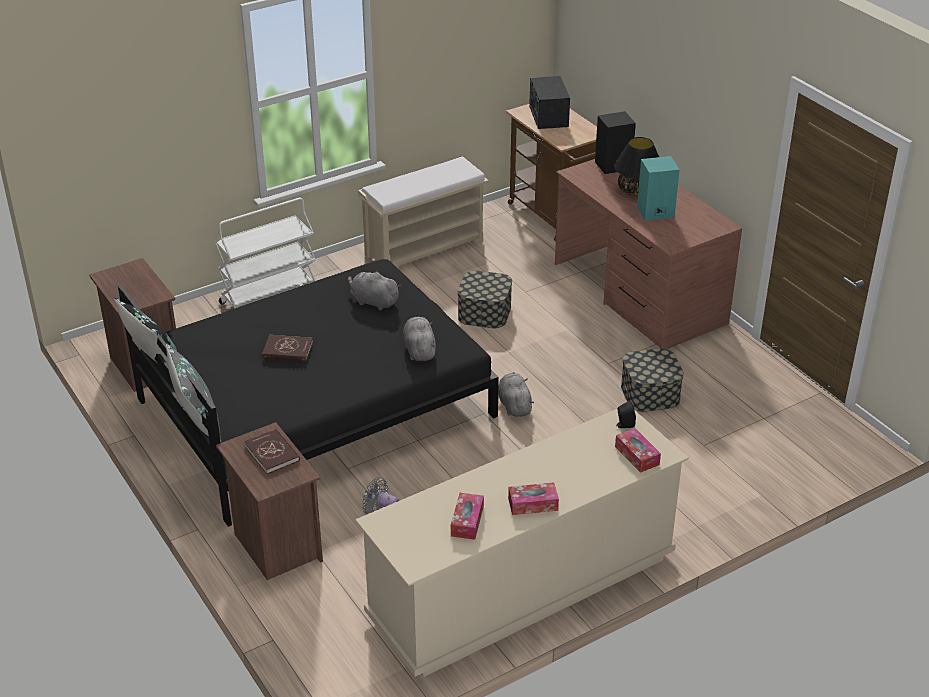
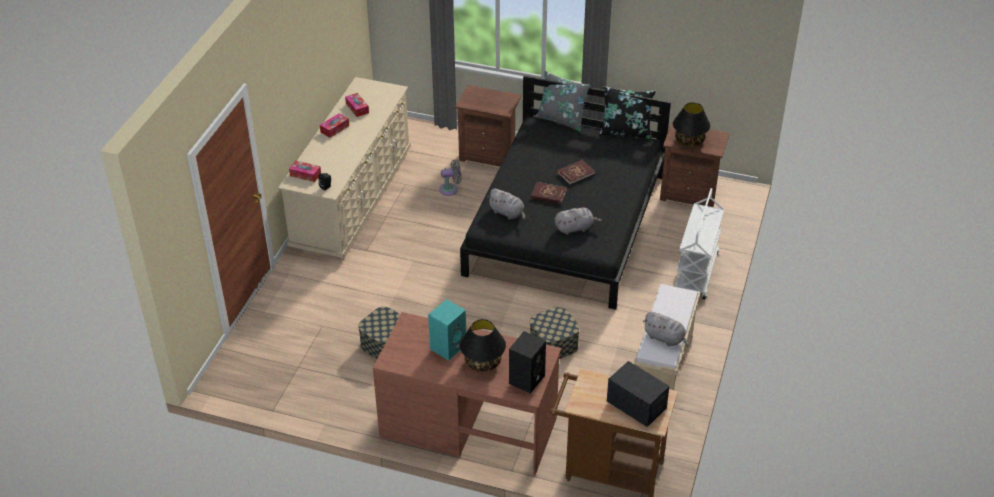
camera: 140 degrees right, 5 degrees up
(142, 287) = (689, 141): none -> black table lamp
(272, 453) = (490, 104): red book -> red book (548, 194)
(514, 405) = (459, 288): grey plush toy -> grey plush toy (665, 338)

